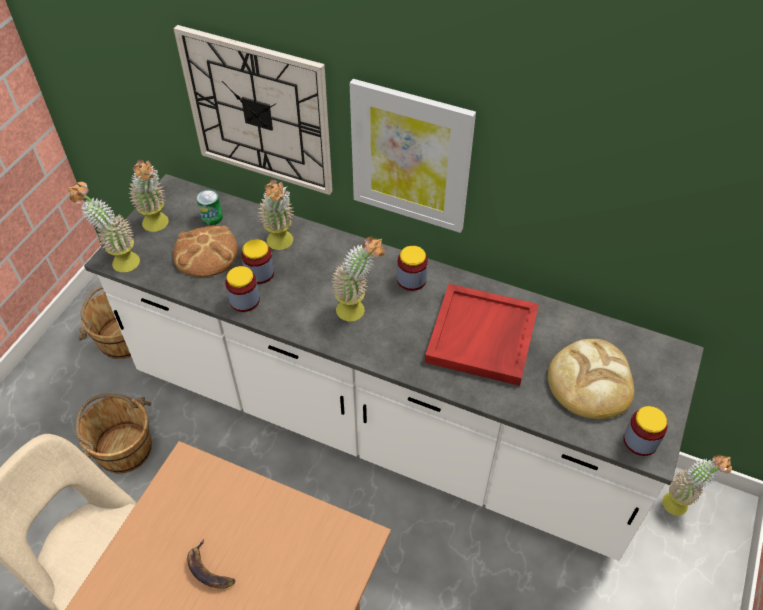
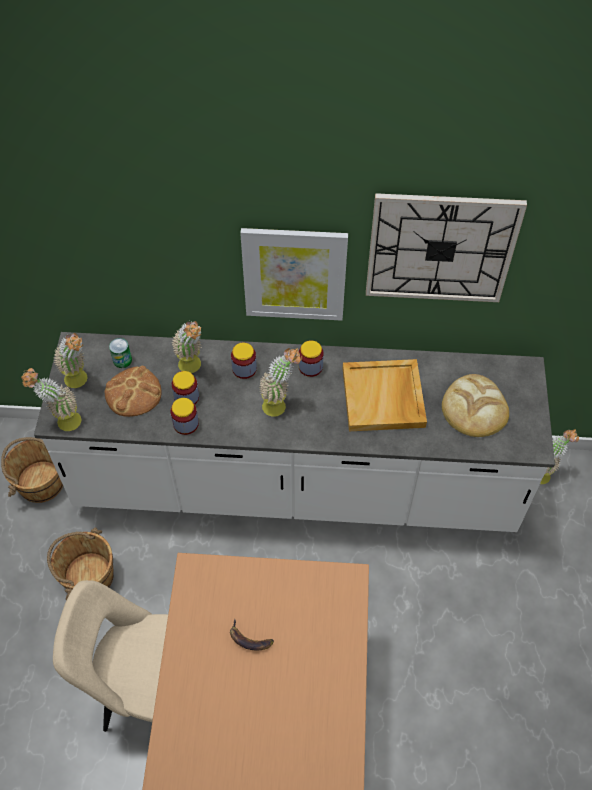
camera: 20 degrees left, 5 degrees up
(258, 112) = (153, 266): wall clock -> wall clock (440, 248)
(482, 337) = (384, 398): red tray -> beige tray
(640, 441) = (524, 442): jar -> jar (244, 369)

